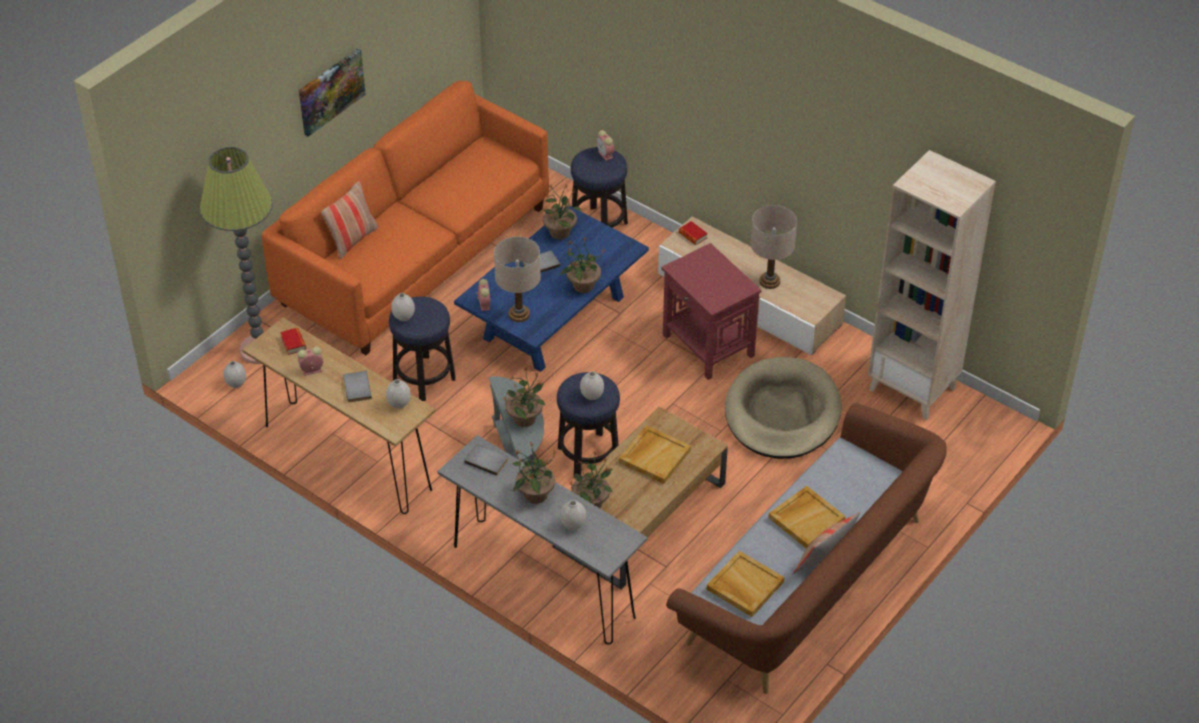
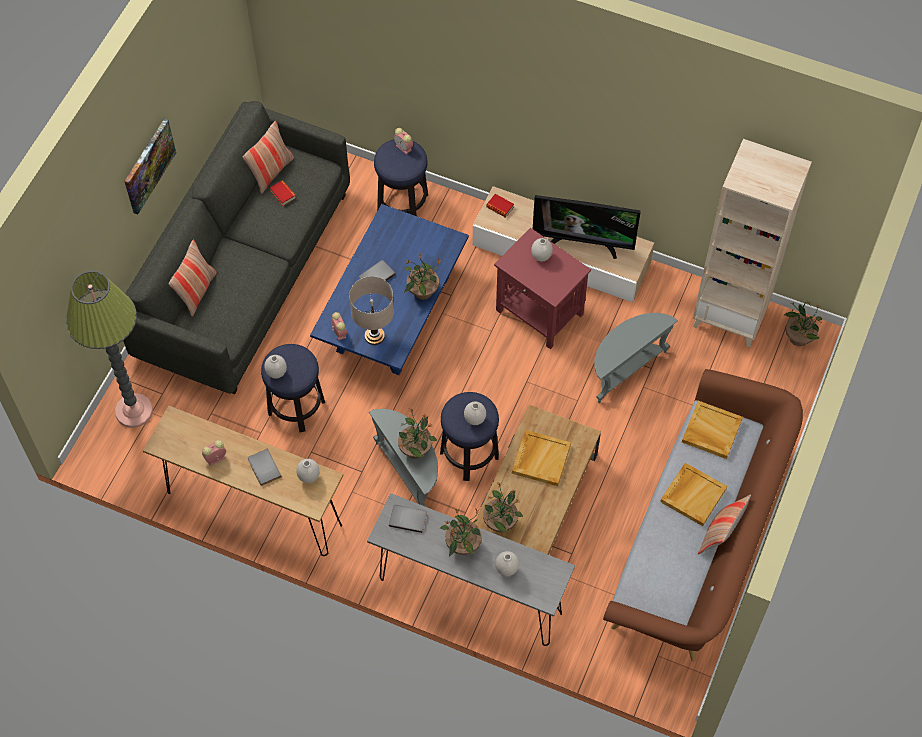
camera: 15 degrees left, 15 degrees up
(236, 384) = (125, 454): white vase -> white vase (541, 257)
(293, 343) = (188, 432): book -> book (283, 194)
(414, 255) = (243, 274): orange sofa -> grey sofa
(465, 155) = (271, 172): none -> pillow
(560, 232) = (383, 236): potted plant -> potted plant (798, 337)
(744, 586) = (660, 577): beige tray -> beige tray (711, 431)
(769, 281) = (583, 243): beige table lamp -> television
(782, 413) = (625, 369): beige dog bed -> grey side table

